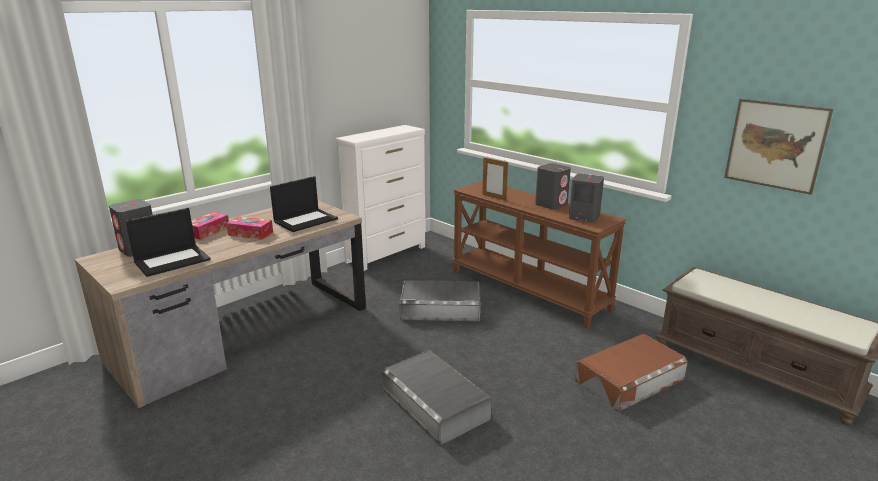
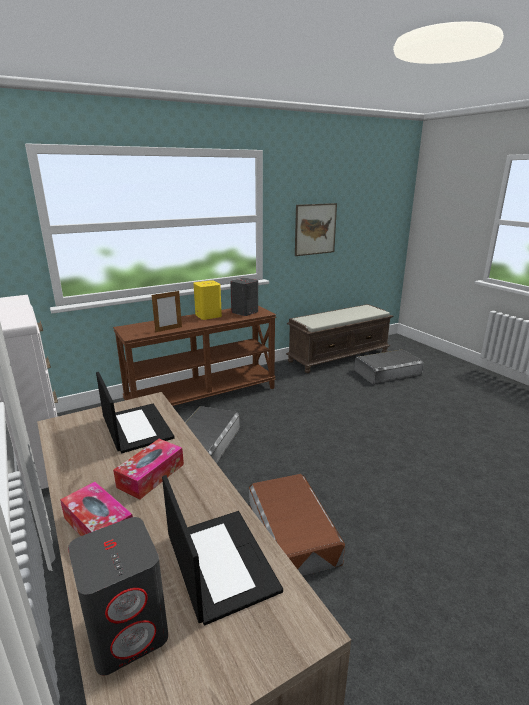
camera: 75 degrees left, 0 degrees up
(435, 404) = (355, 472): grey storage box -> grey storage box (387, 372)
(551, 204) = (208, 316): grey speaker -> yellow speaker
(629, 379) = (339, 390): brown storage box -> brown storage box (291, 531)

